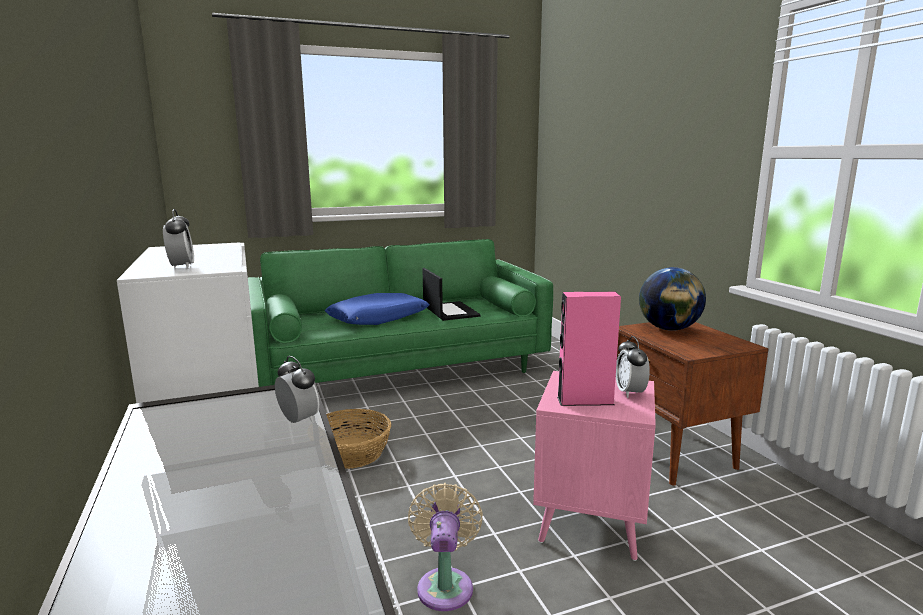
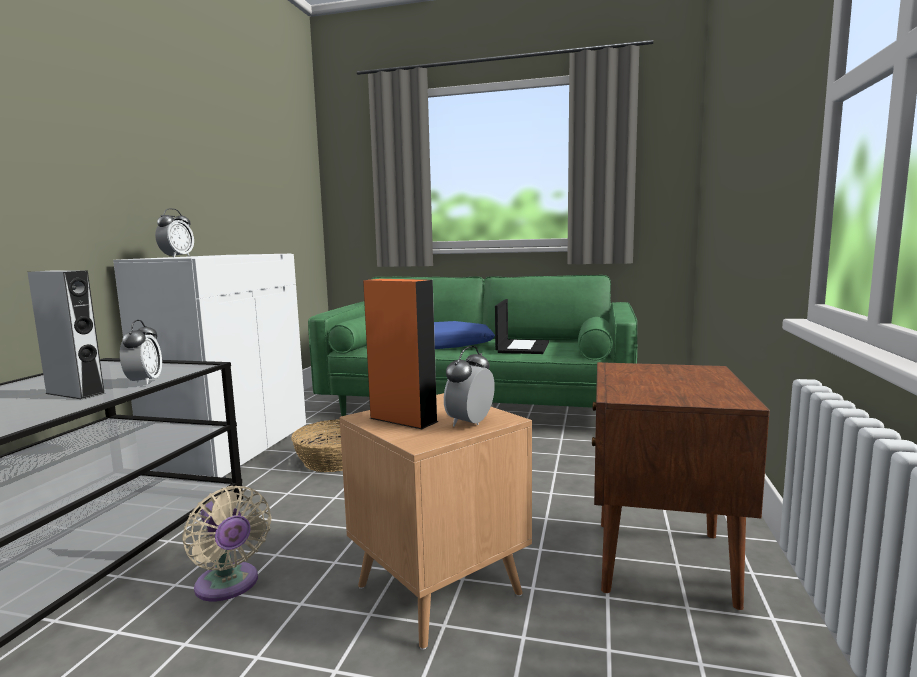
camera: 35 degrees right, 5 degrees down
(259, 452) = (75, 393): none -> grey speaker
(445, 584) = (229, 586): beige fan -> beige fan turned 105 degrees clockwise
(585, 401) = (403, 419): pink speaker -> orange speaker
(590, 522) = (439, 590): pink side table -> brown side table
(669, 329) = (665, 372): globe -> none

